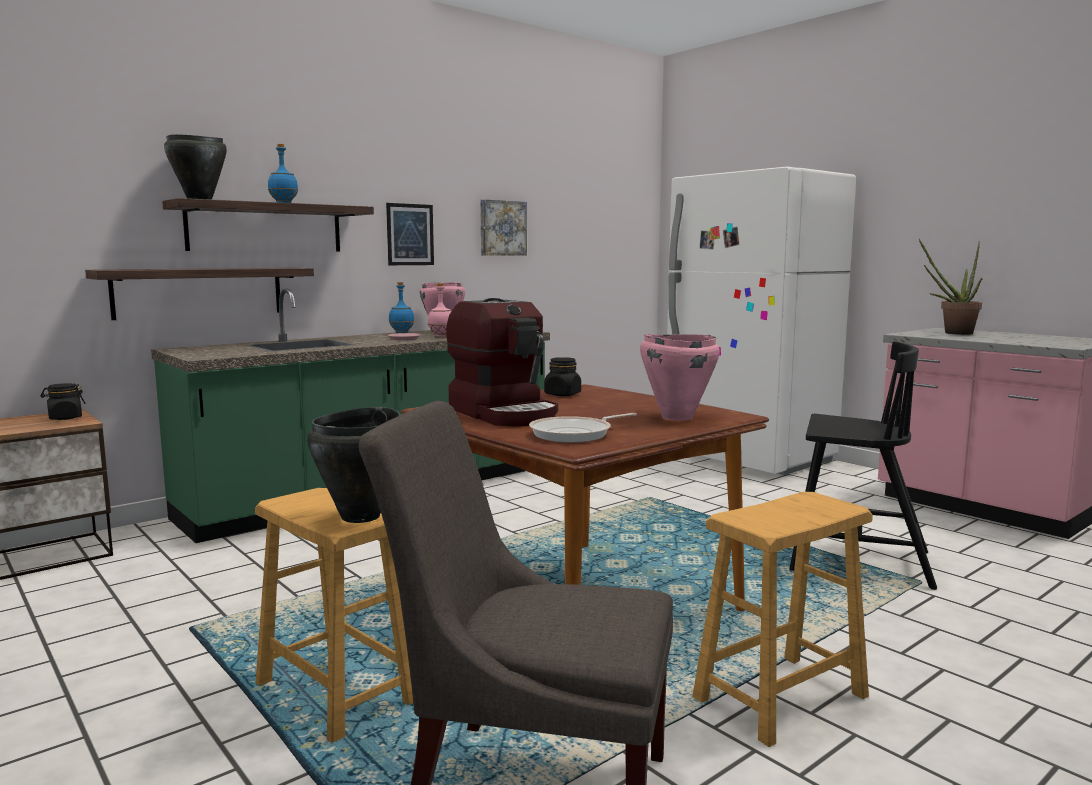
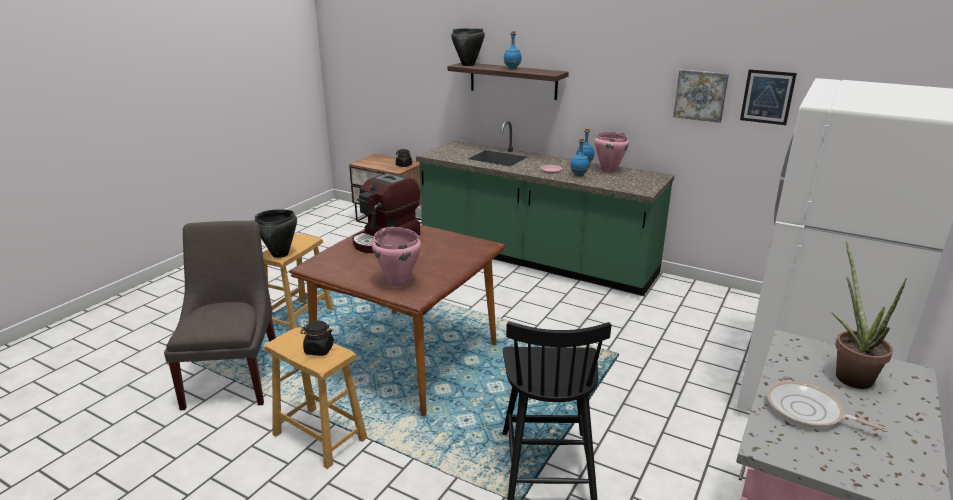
camera: 70 degrees right, 15 degrees up
(199, 292) = (476, 114): shelf -> none
(410, 234) = (611, 93): picture -> picture (767, 97)
(440, 336) = (578, 175): pink bottle -> blue bottle
(562, 394) = (455, 244): black jar -> black jar (318, 350)
(575, 434) = (340, 262): frying pan -> frying pan (808, 411)

